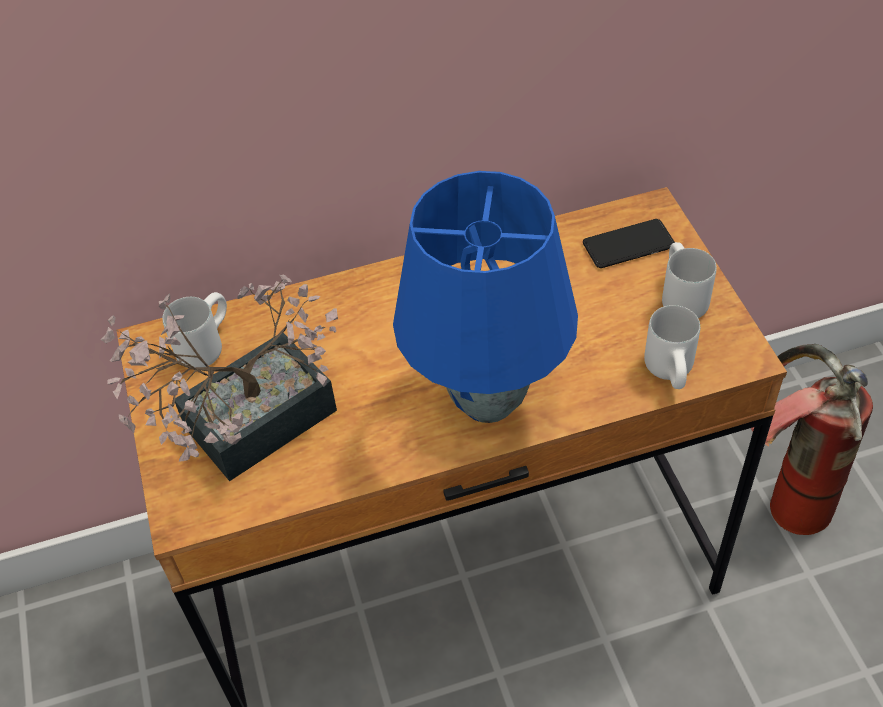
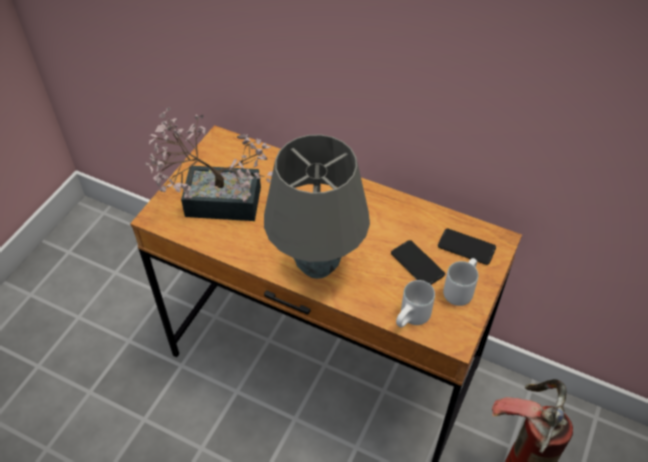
camera: 40 degrees right, 0 degrees up
(204, 344) = (237, 155): white mug -> none
(485, 400) = (316, 265): blue table lamp -> grey table lamp
(600, 305) = (417, 264): none -> phone

